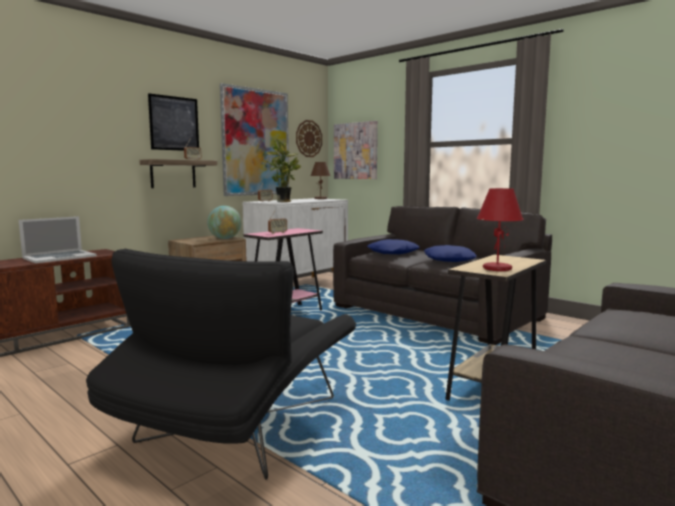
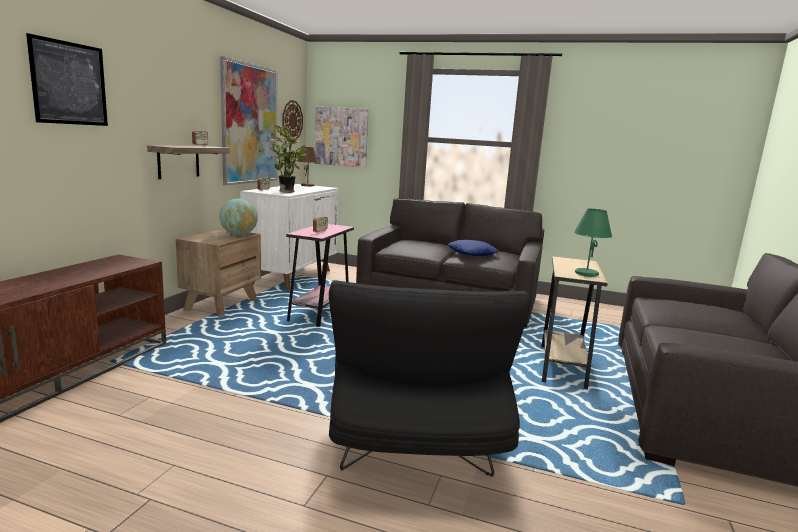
camera: 25 degrees left, 5 degrees up
(59, 257) = (86, 271): laptop -> none
(174, 123) = (179, 102): picture -> picture (69, 83)
(393, 253) = (414, 246): blue pillow -> none
(497, 268) = (586, 273): red table lamp -> green table lamp

